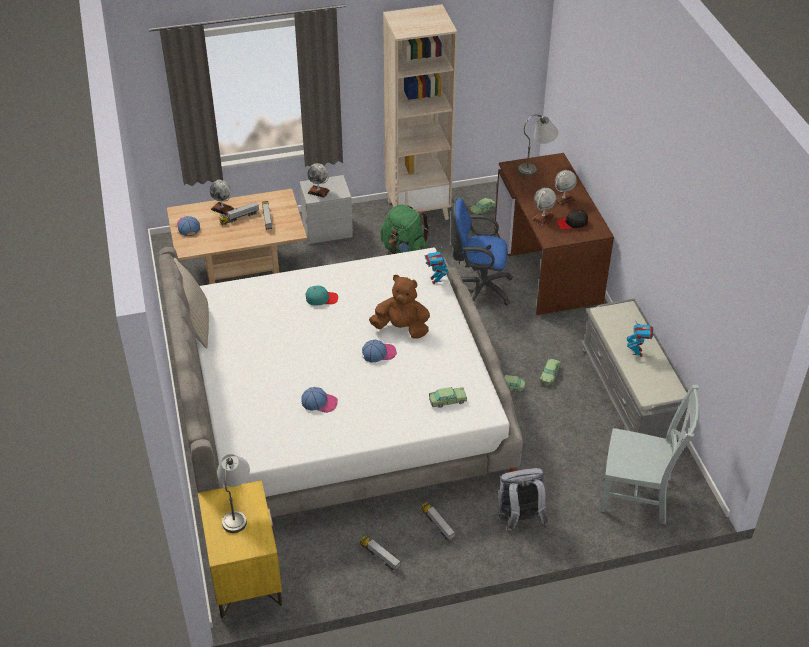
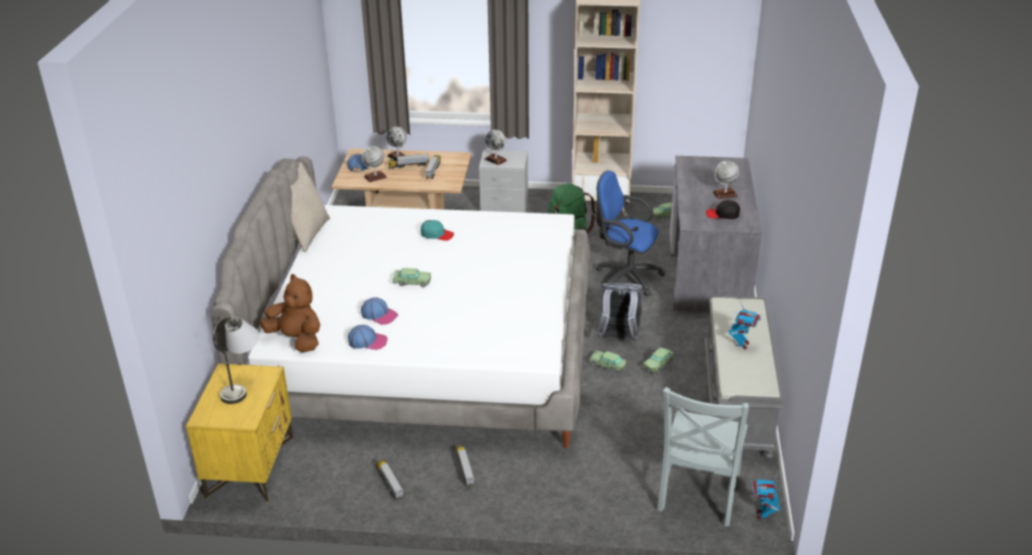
camera: 20 degrees right, 10 degrees down
(379, 353) = (463, 287): cap -> cap (368, 341)
(401, 328) = (499, 271): brown plush toy -> brown plush toy (297, 339)
(435, 280) = (558, 240): toy robot -> toy robot (762, 515)
(447, 401) = (506, 339): toy car -> toy car (412, 282)
(519, 520) = (552, 487): grey backpack -> grey backpack (618, 339)
(537, 166) = (713, 164): grey table lamp -> none
(543, 217) = (694, 205): globe -> globe (375, 177)
(548, 265) = (709, 271): brown desk -> grey desk
(639, 495) = (698, 495): grey chair -> grey chair turned 75 degrees clockwise

